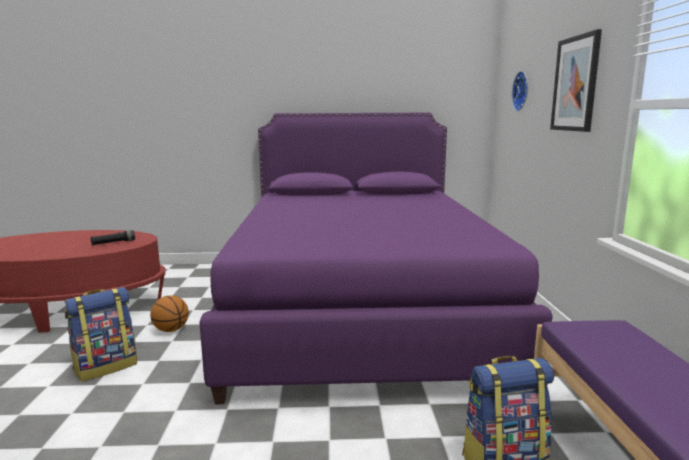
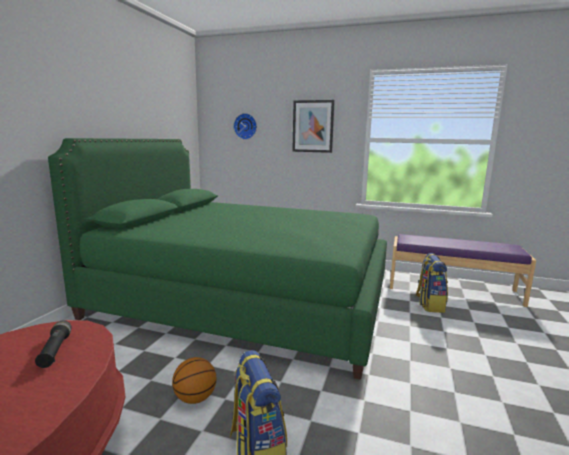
camera: 70 degrees left, 0 degrees up
(361, 310) = (245, 300): purple bed -> green bed

